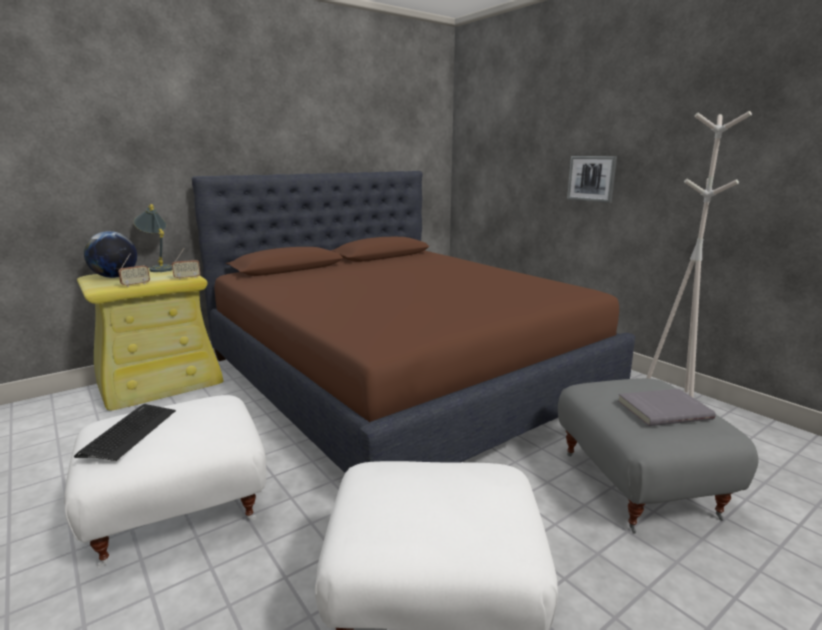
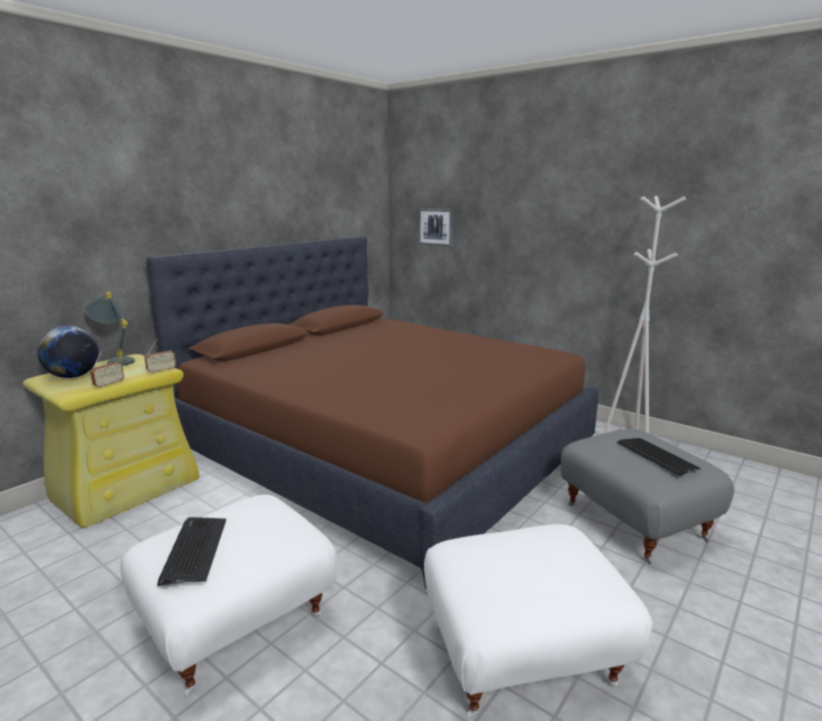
camera: 15 degrees left, 0 degrees up
(591, 178) = (539, 245): picture -> picture (436, 227)
(663, 409) = (656, 456): grey book -> keyboard

